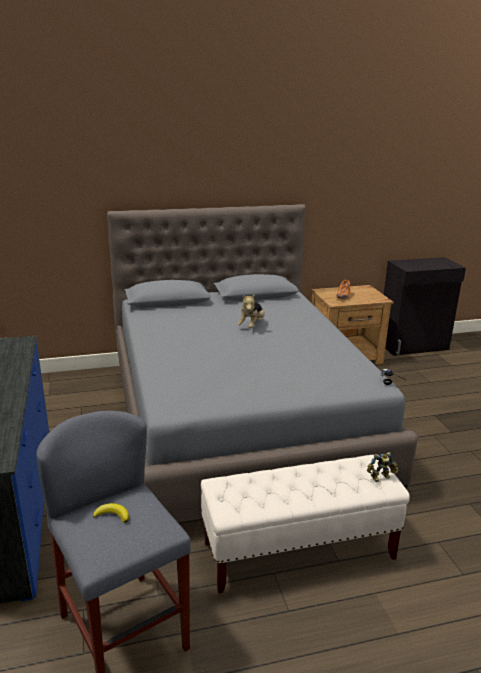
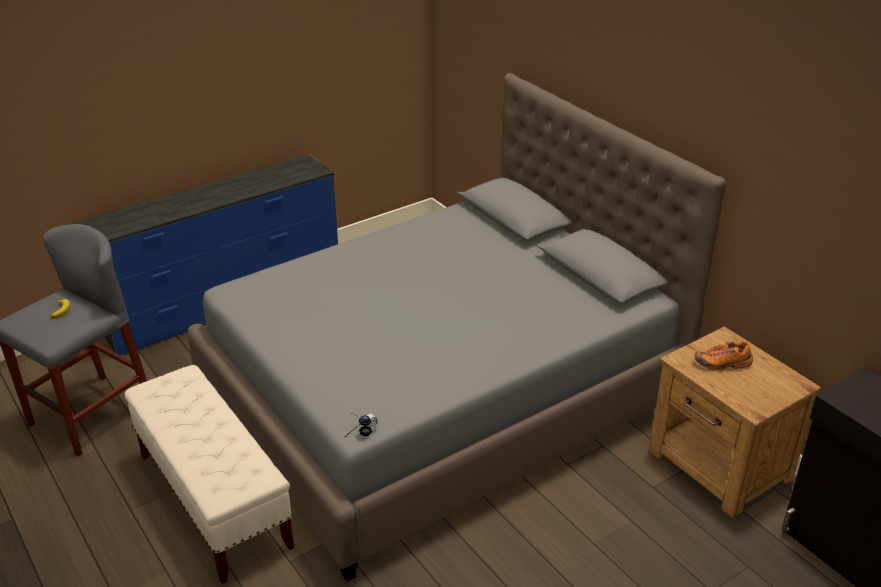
camera: 70 degrees right, 10 degrees up
(251, 325) = (481, 294): plush toy -> none
(381, 478) = (228, 488): toy robot -> none

